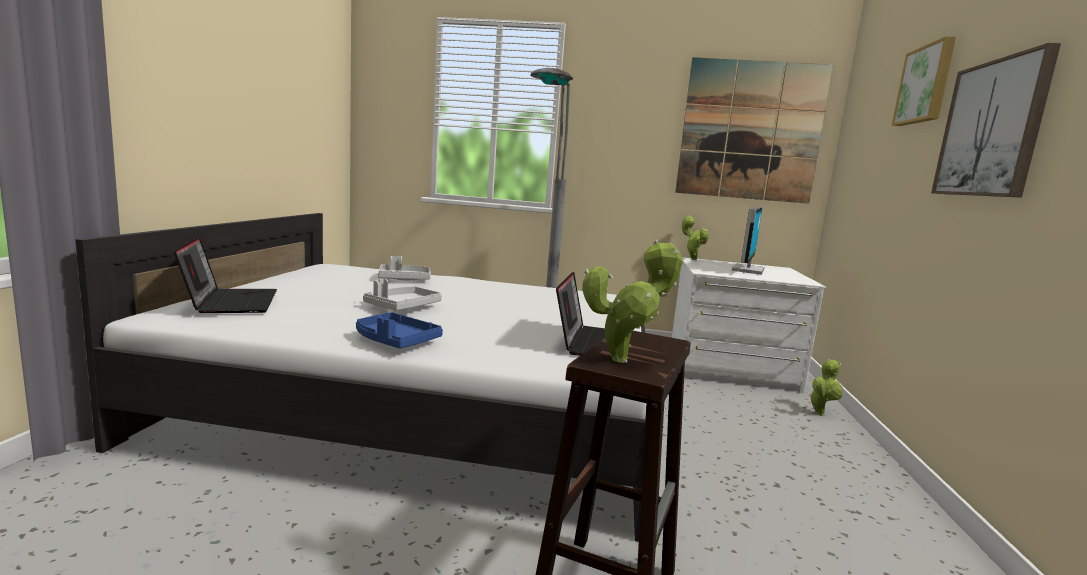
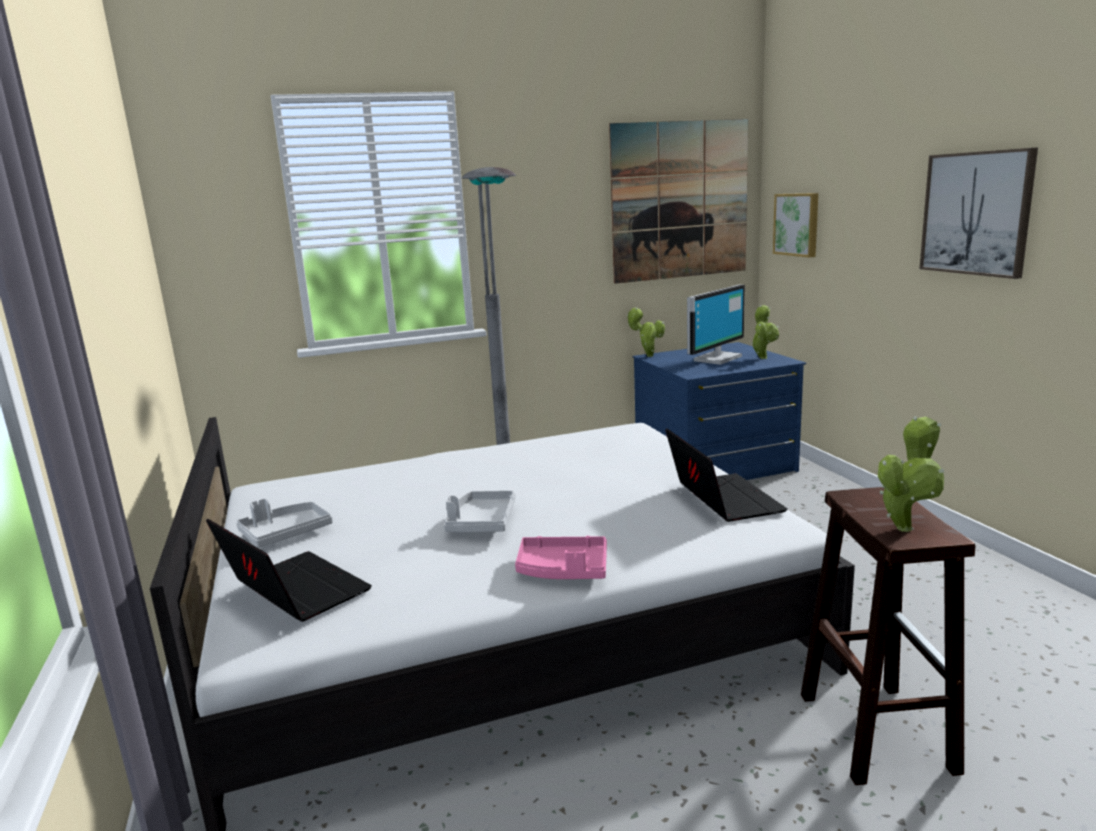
camera: 25 degrees left, 5 degrees up
(395, 341) = (563, 570): blue tray -> pink tray
(404, 279) = (392, 480): grey tray -> grey tray (285, 533)
(730, 368) = (715, 464): white dresser -> blue dresser
(746, 270) = (716, 358): monitor -> monitor turned 45 degrees clockwise
(820, 413) = (831, 489): potted plant -> potted plant (763, 357)
(926, 85) = (883, 158): picture -> picture (797, 224)

